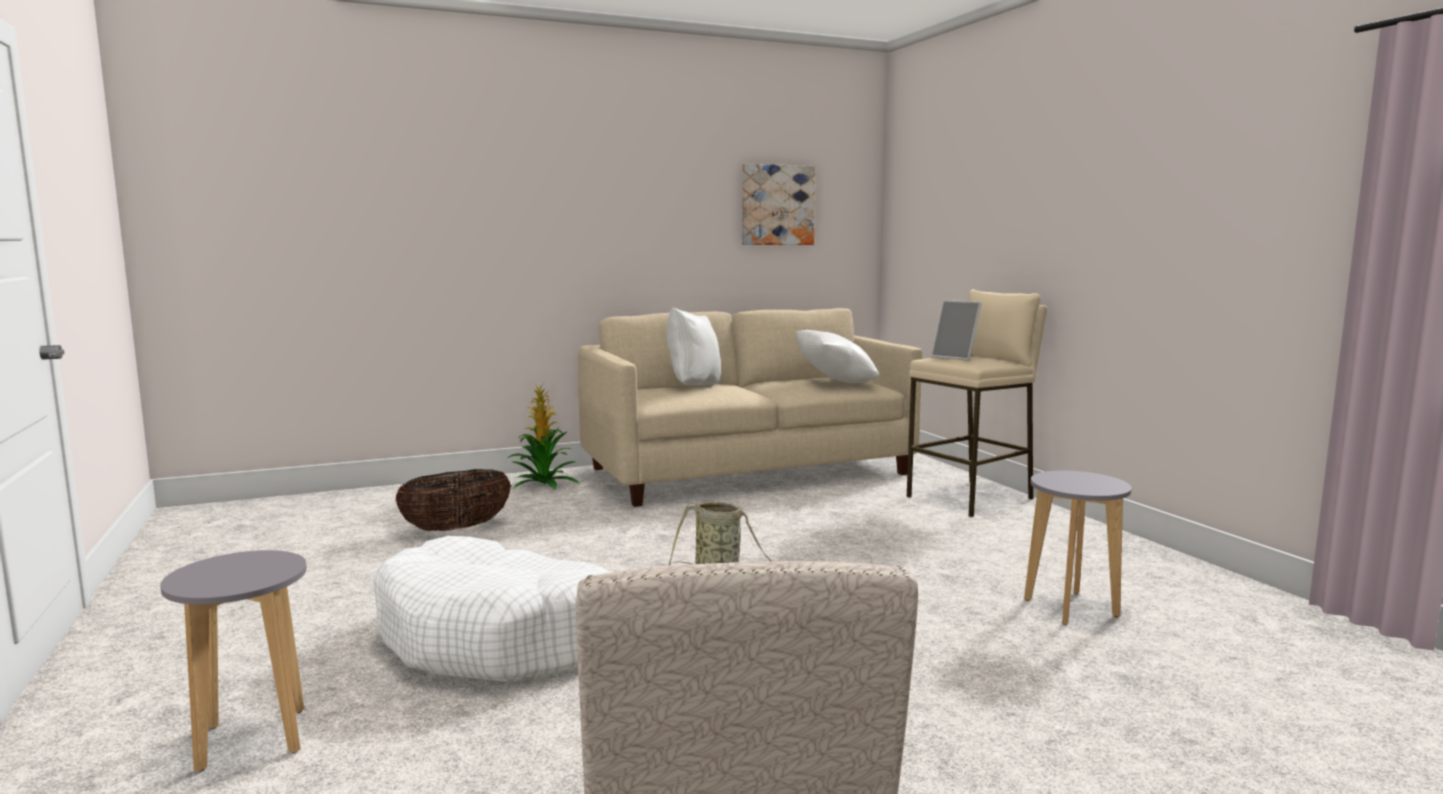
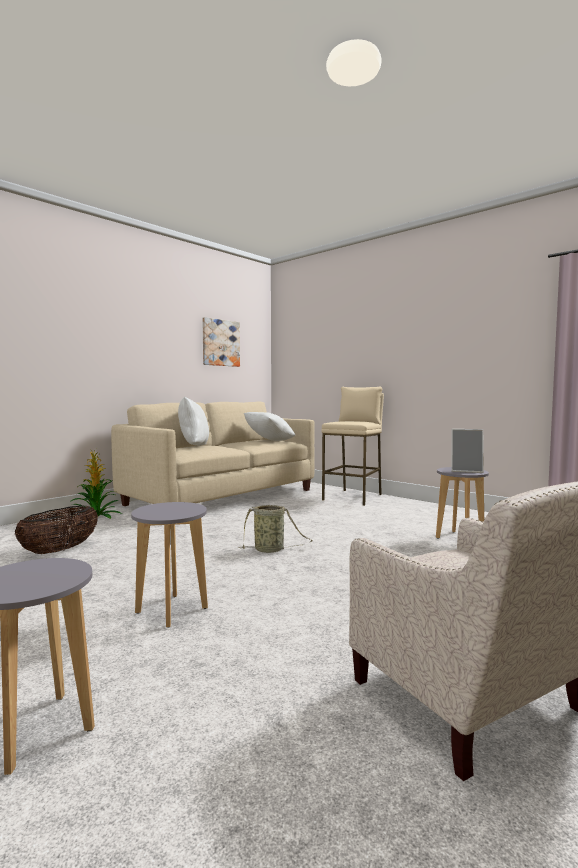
camera: 25 degrees left, 5 degrees down
(500, 637) = (171, 610): white dog bed -> grey stool
(956, 357) = (345, 421): picture frame -> picture frame (466, 470)

